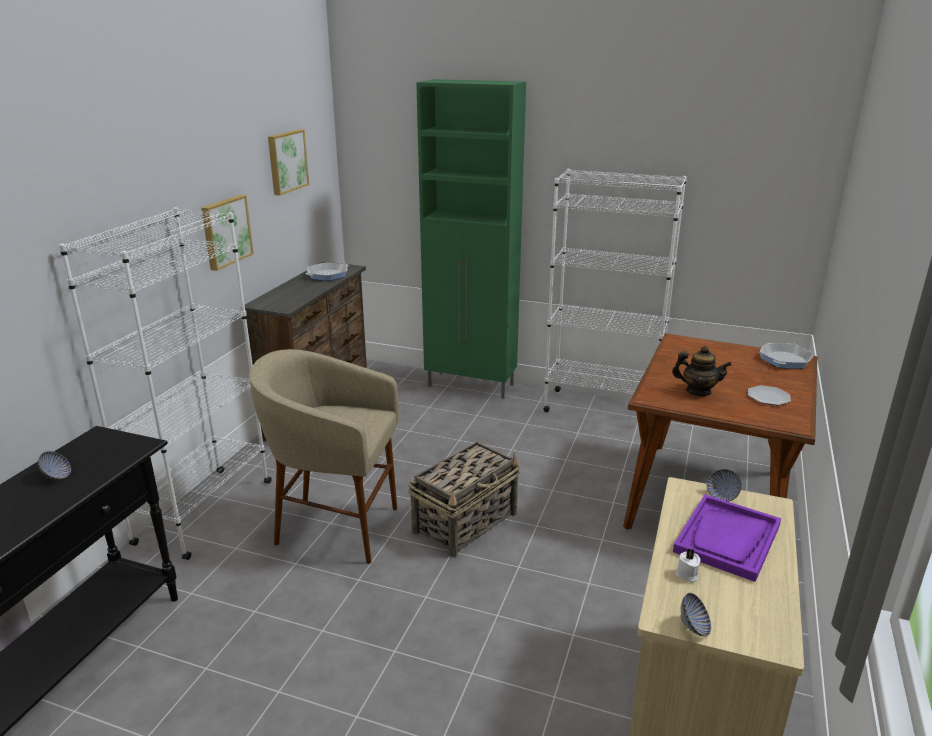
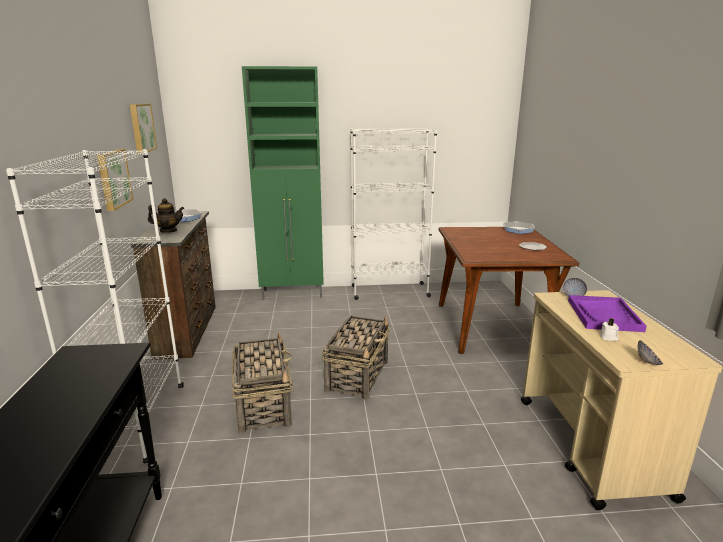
camera: 25 degrees left, 5 degrees down
(57, 476) = (60, 391): bowl -> none
(336, 528) = (264, 404): beige stool -> basket
(698, 391) = (493, 250): teapot -> teapot (168, 231)

